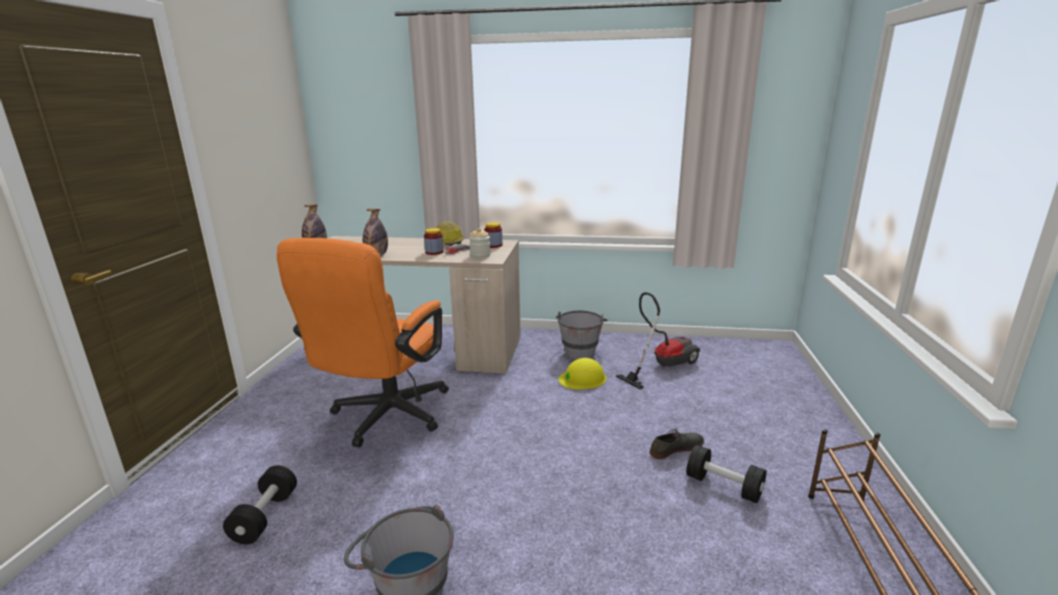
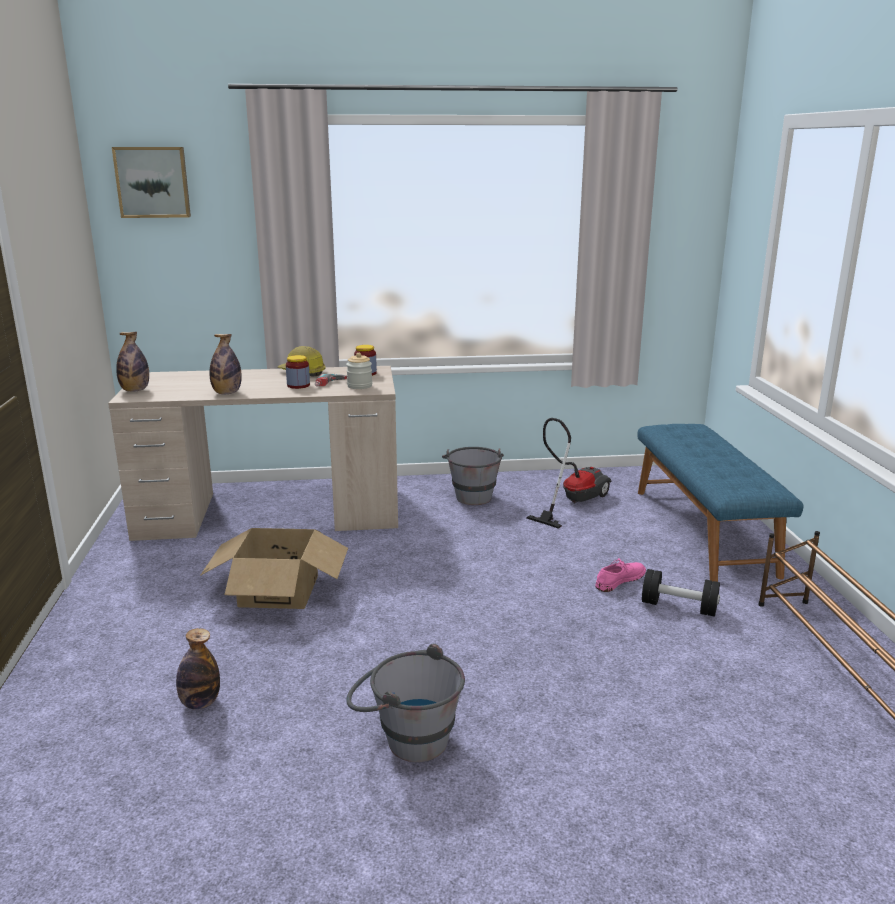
camera: 15 degrees left, 0 degrees up
(265, 516) = (200, 703): black dumbbell -> bottle
(346, 92) = (153, 182): none -> picture
(385, 418) = (278, 590): orange office chair -> cardboard box
(582, 378) = (490, 524): yellow hard hat -> none
(676, 448) = (620, 579): grey shoe -> pink shoe
(776, 407) = (704, 531): none -> blue bench

